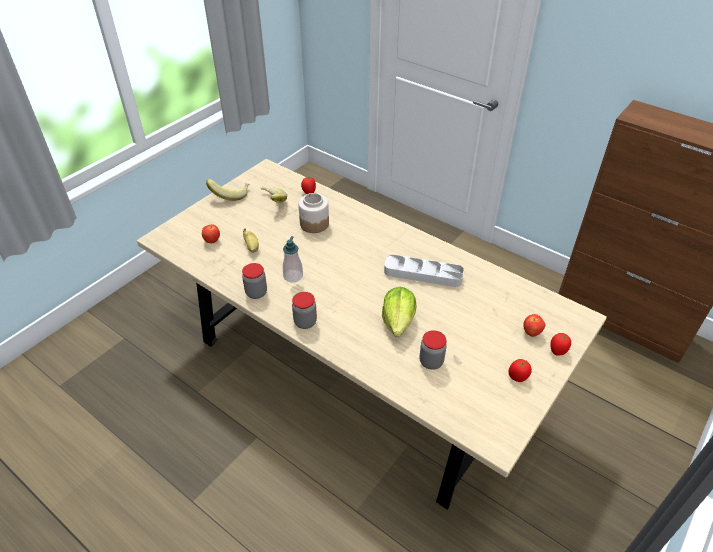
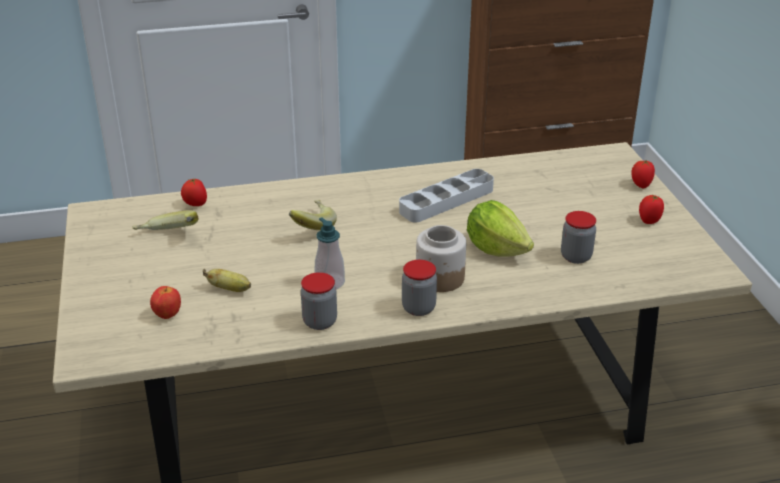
camera: 50 degrees left, 10 degrees down
(230, 195) = (96, 261): banana -> banana (311, 226)
(314, 224) = (259, 227): jar -> jar (439, 278)
(531, 333) = (603, 186): apple -> none

